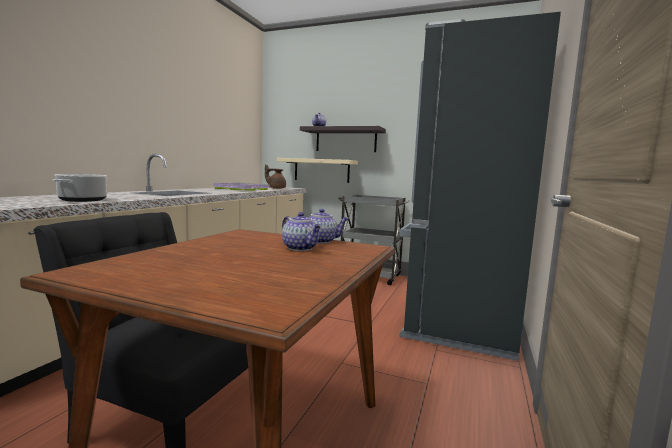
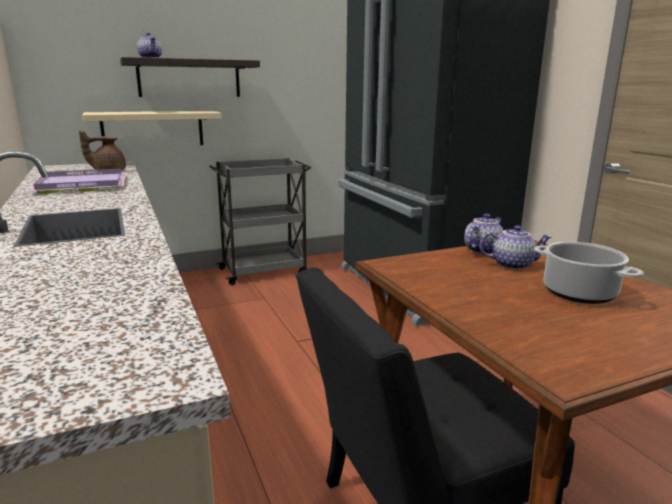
camera: 45 degrees left, 10 degrees up
(83, 200) = (120, 290): cooking pot -> cooking pot (580, 293)

